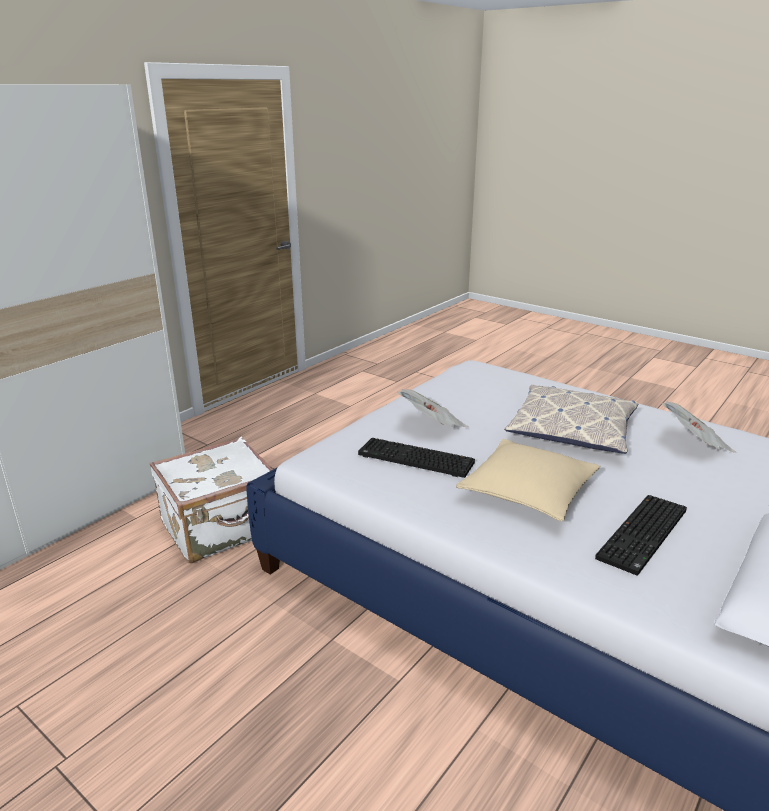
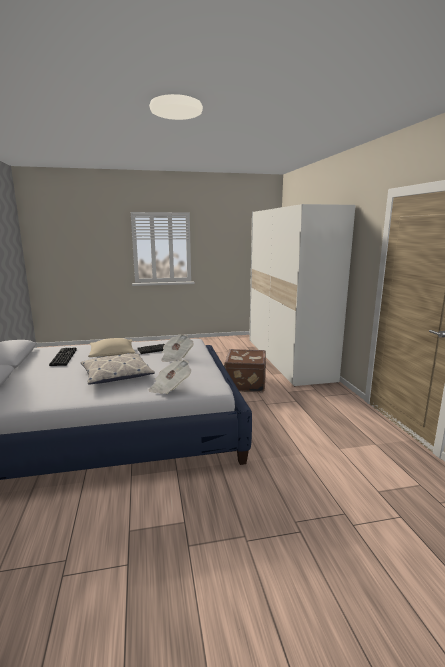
camera: 130 degrees right, 10 degrees down
(222, 528) = (244, 383): white suitcase -> brown suitcase
(694, 444) = (49, 391): newspaper -> newspaper (170, 387)

